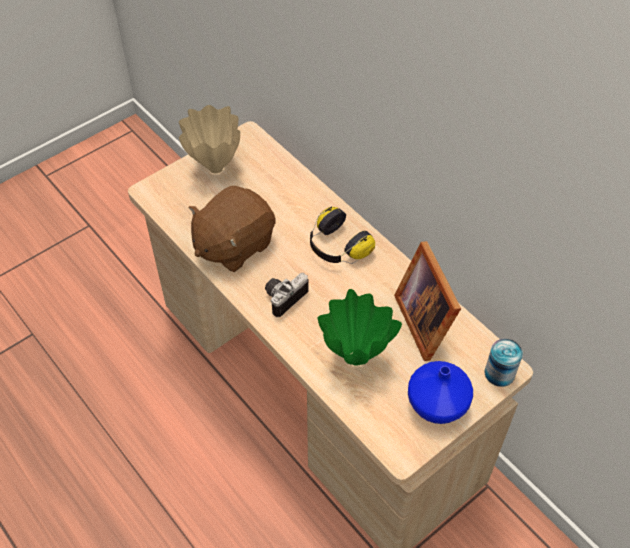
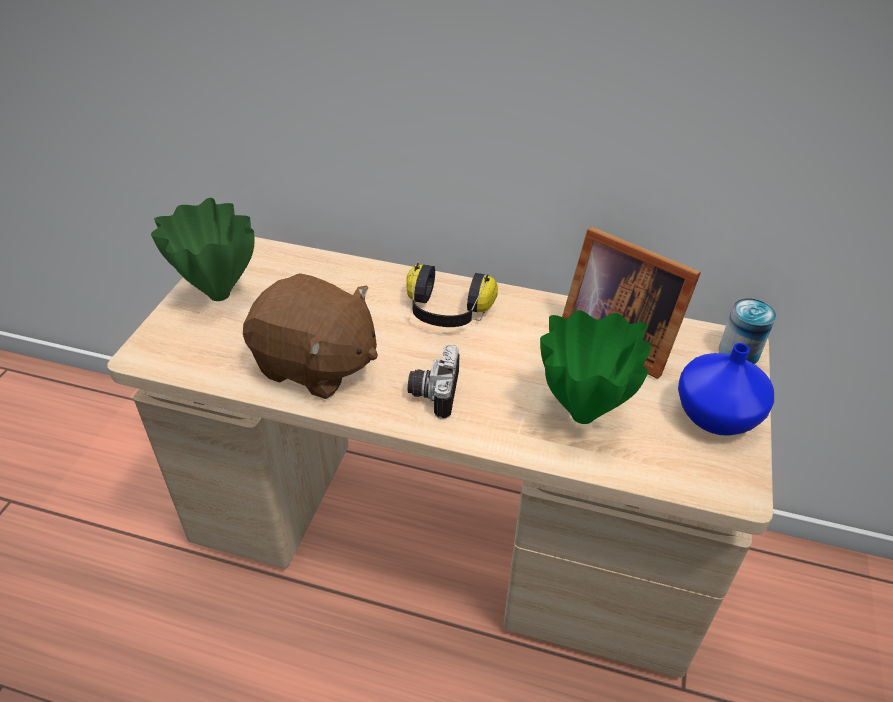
camera: 35 degrees left, 10 degrees down
(215, 167) = (217, 294): beige vase -> green vase
(233, 245) = (315, 365): brown plush toy -> brown plush toy turned 75 degrees counterclockwise

